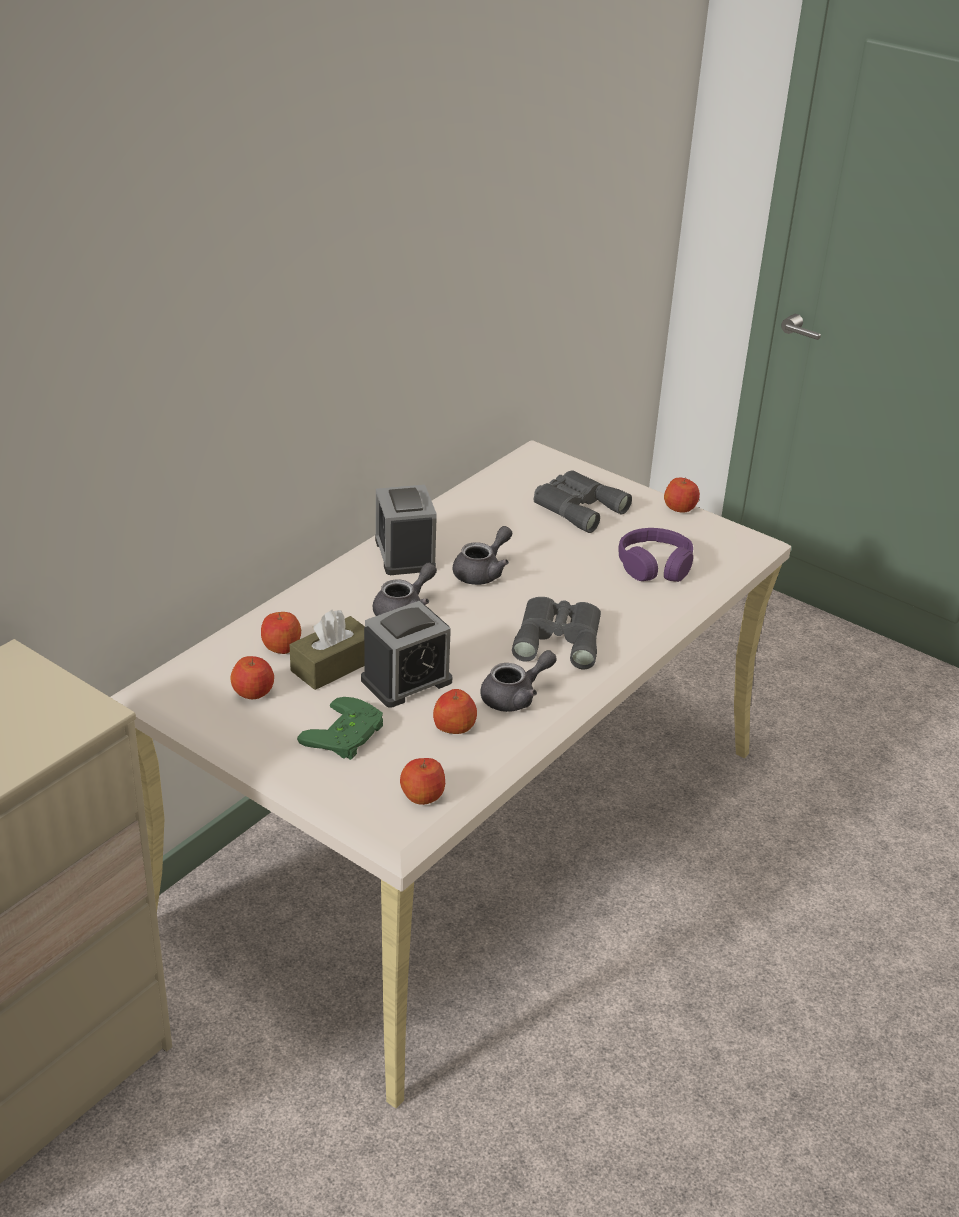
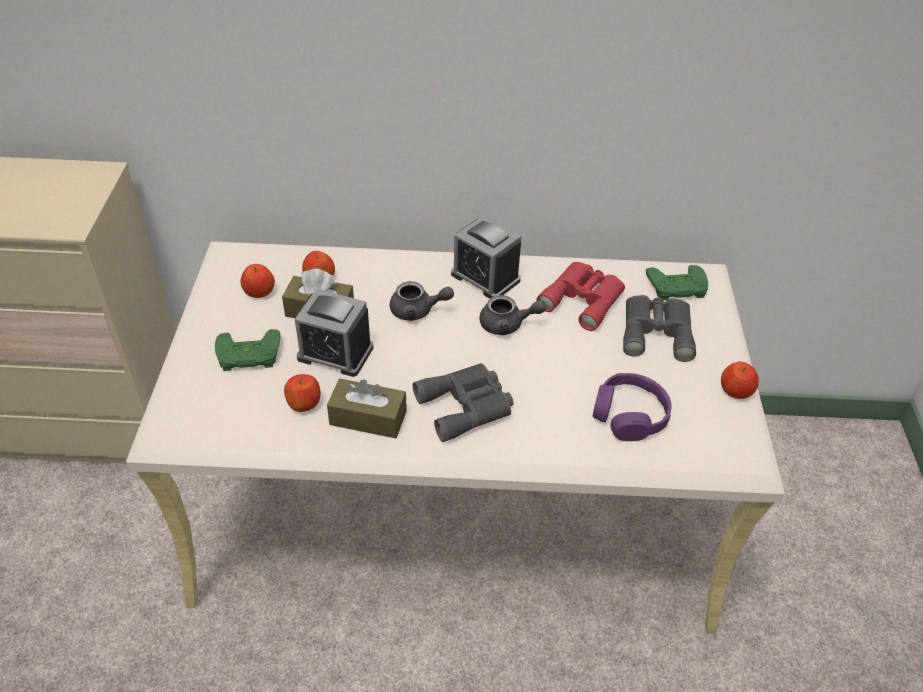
camera: 55 degrees right, 10 degrees up
(405, 554) = (485, 277): alarm clock -> alarm clock turned 90 degrees counterclockwise
(422, 795) = (211, 425): apple -> none
(496, 520) = (584, 299): none -> red binoculars
(515, 697) = (368, 418): grey teapot -> brown tissue box
(538, 472) = (677, 288): none -> green game controller

